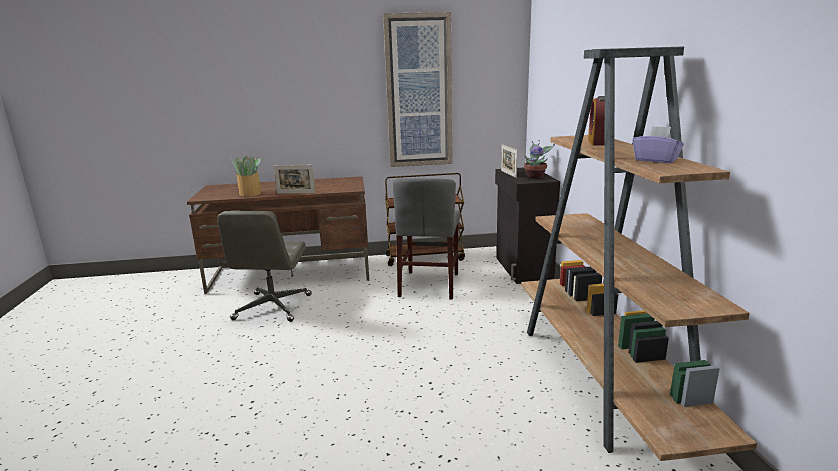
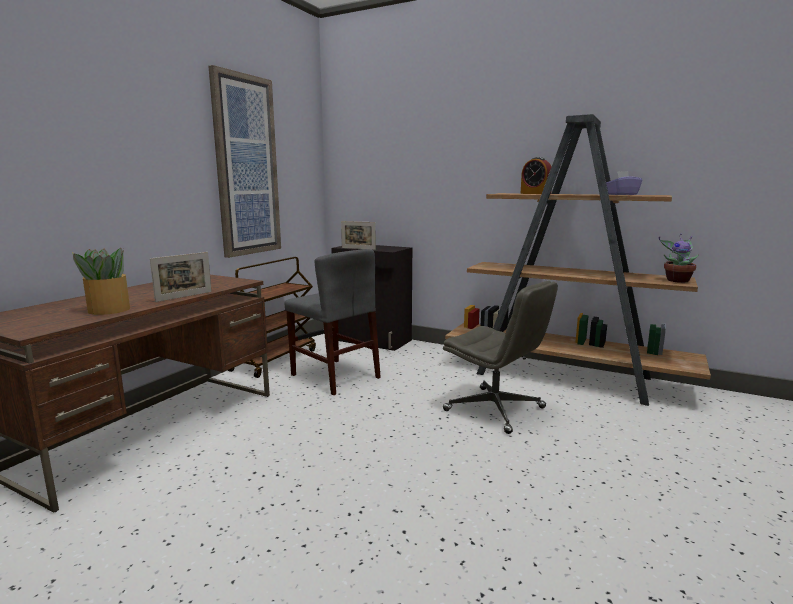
camera: 55 degrees left, 5 degrees down
(273, 307) = (222, 467): grey office chair -> grey office chair (496, 409)
(535, 177) = (386, 247): potted plant -> potted plant (677, 280)

